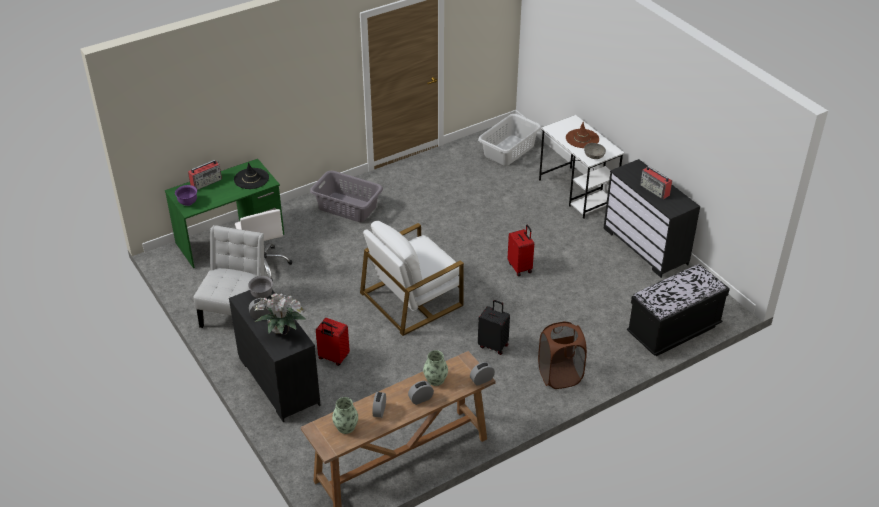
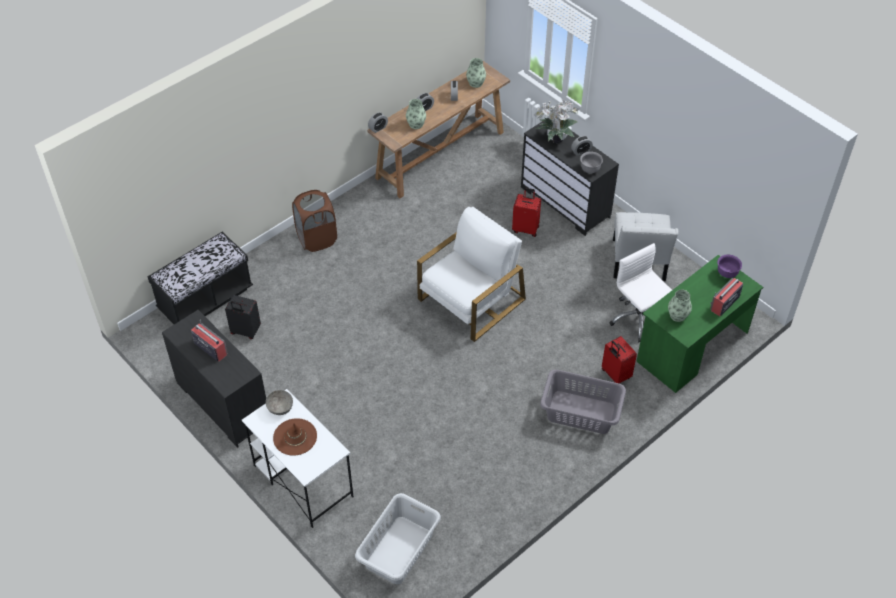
camera: 170 degrees right, 10 degrees up
(251, 179) = (677, 315): black hat -> vase
(493, 345) = (381, 260): black suitcase -> black suitcase (245, 331)
(520, 267) = (364, 353): red suitcase -> red suitcase (615, 374)

